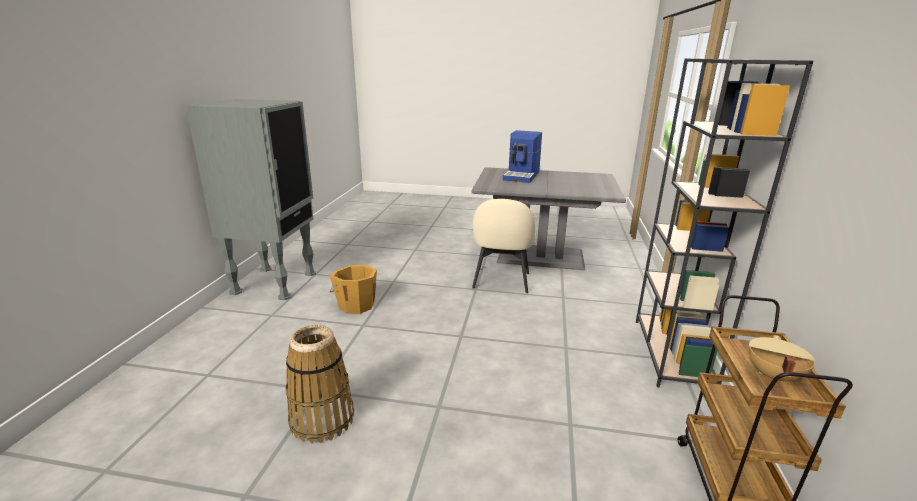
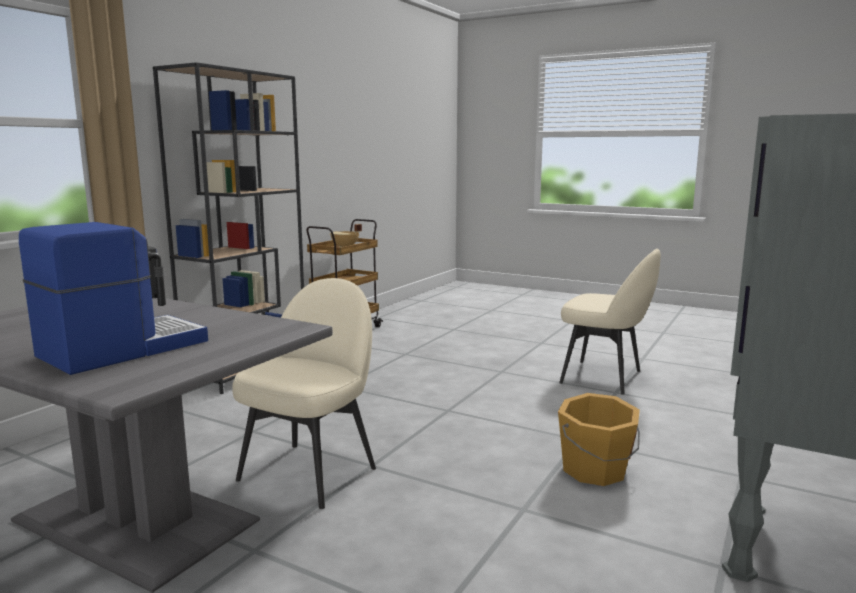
camera: 160 degrees left, 10 degrees down
(322, 419) = (603, 377): basket -> beige chair

